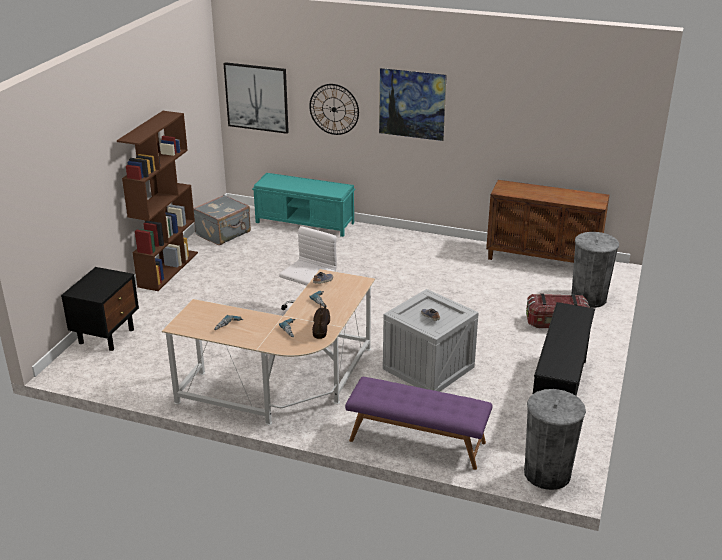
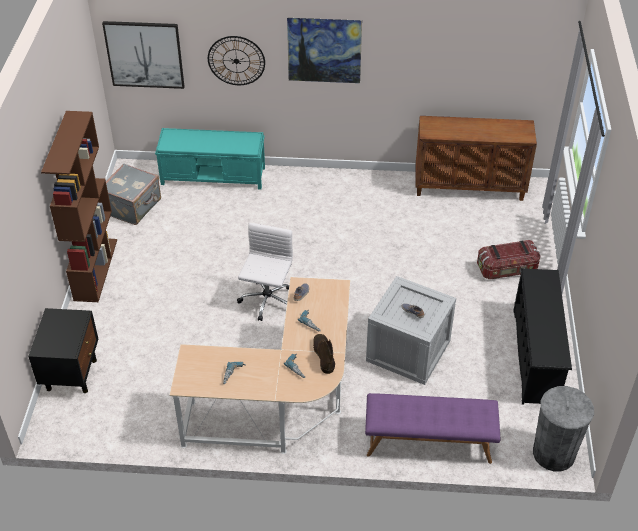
camera: 15 degrees left, 15 degrees up
(588, 298) = (527, 231): grey trash can -> none

